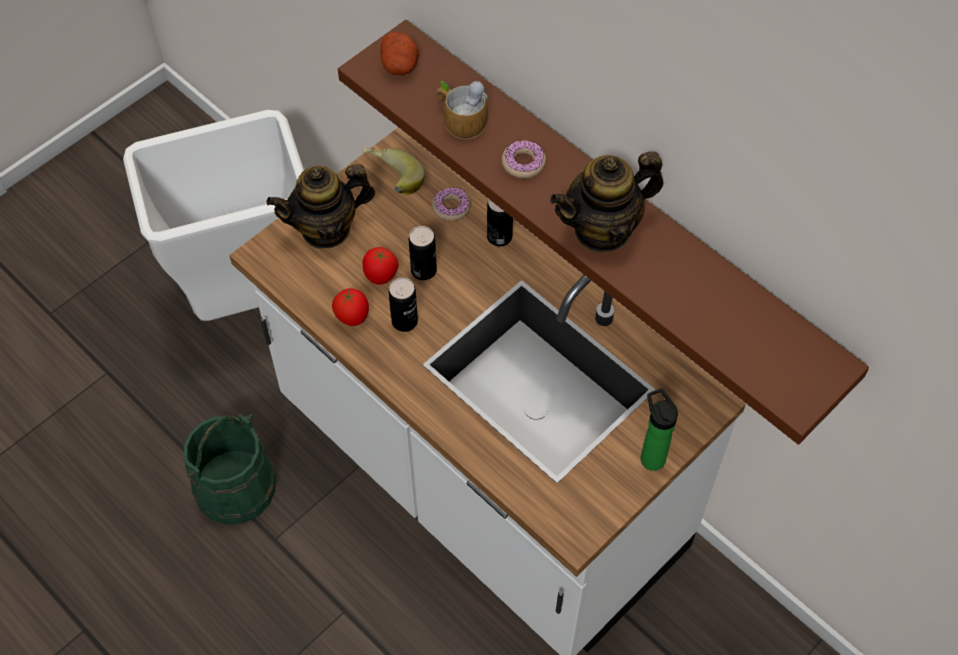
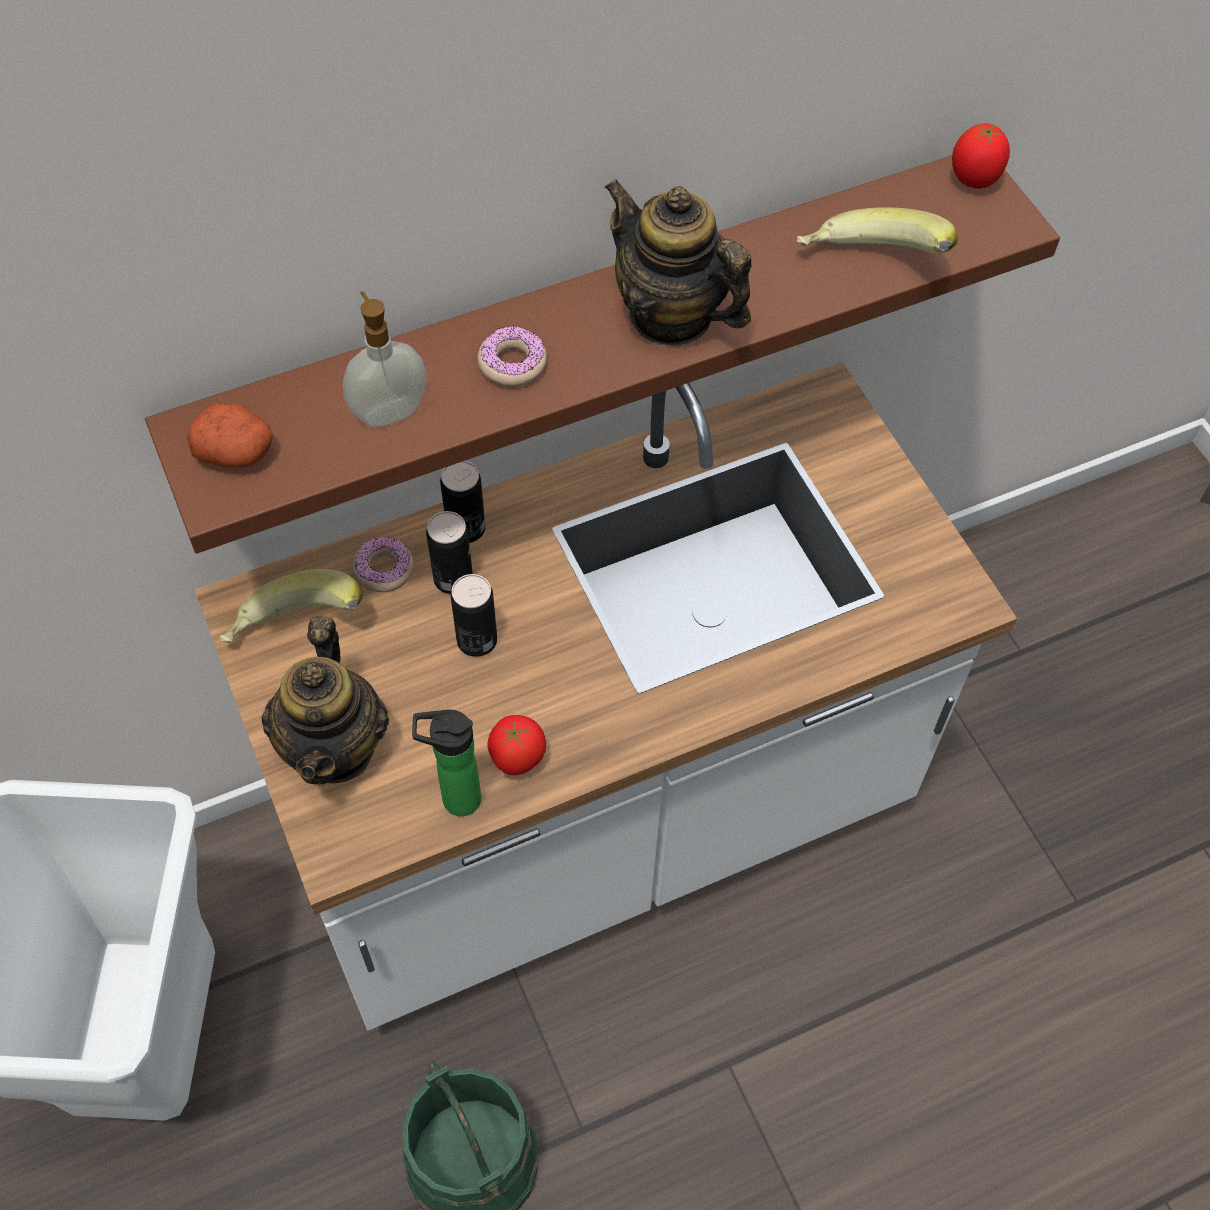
camera: 70 degrees left, 0 degrees up
(381, 277) = (462, 699): tomato -> tomato (974, 180)
(404, 321) = (554, 693): can -> can (453, 578)
(460, 119) = (389, 410): mug -> soap dispenser
(603, 229) = (671, 316): teapot -> teapot turned 135 degrees clockwise
(651, 456) = (881, 482): bottle -> bottle (455, 799)
(705, 325) = (869, 267): none -> banana

